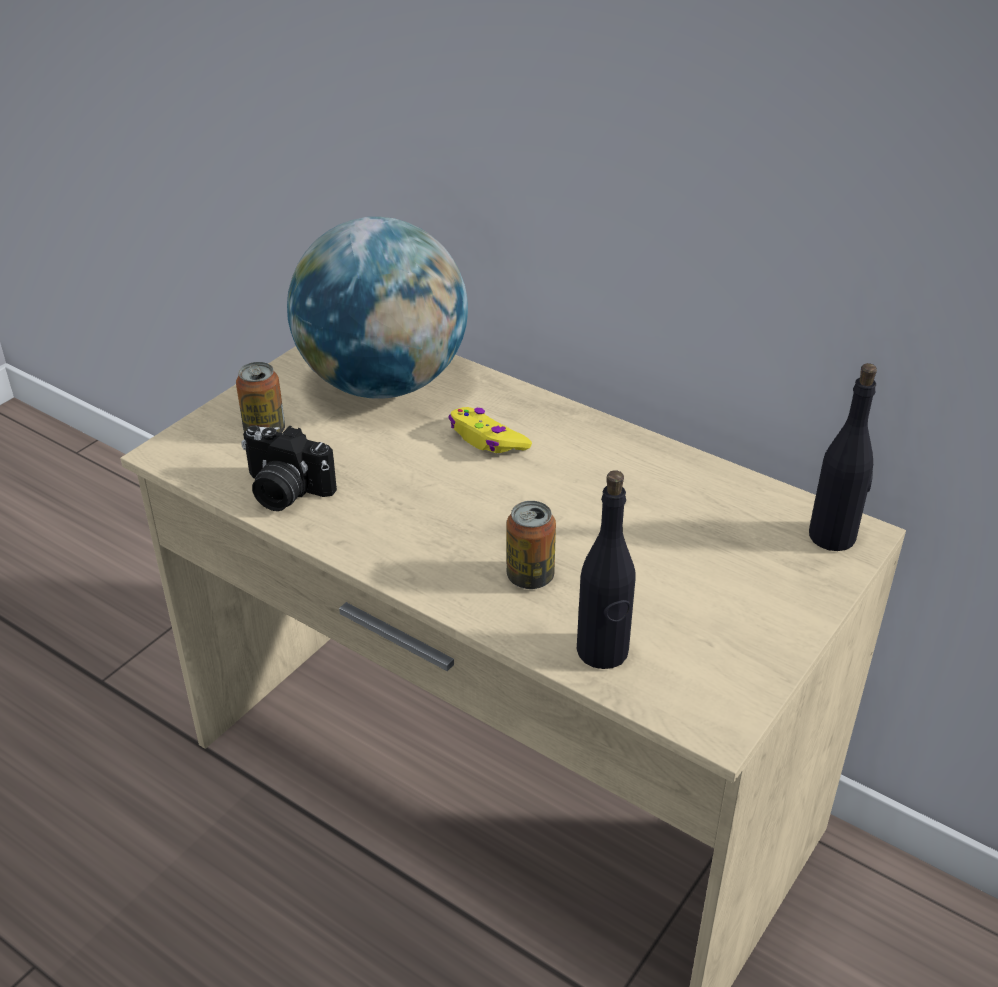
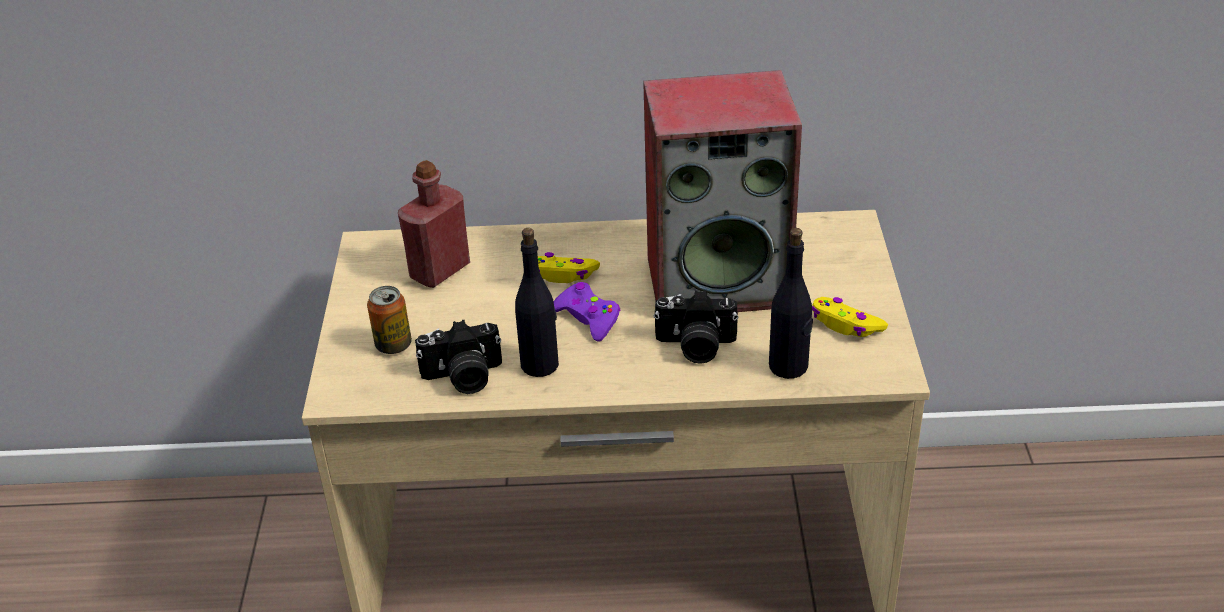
camera: 35 degrees left, 0 degrees up
(383, 384) = (440, 271): globe -> red bottle
(460, 493) = (588, 318): none -> purple game controller
(530, 577) = (695, 346): can -> camera
(635, 521) = (719, 280): none -> speaker
(721, 640) = (846, 324): none -> yellow game controller
(833, 536) = (841, 233): black bottle -> black bottle (540, 364)

